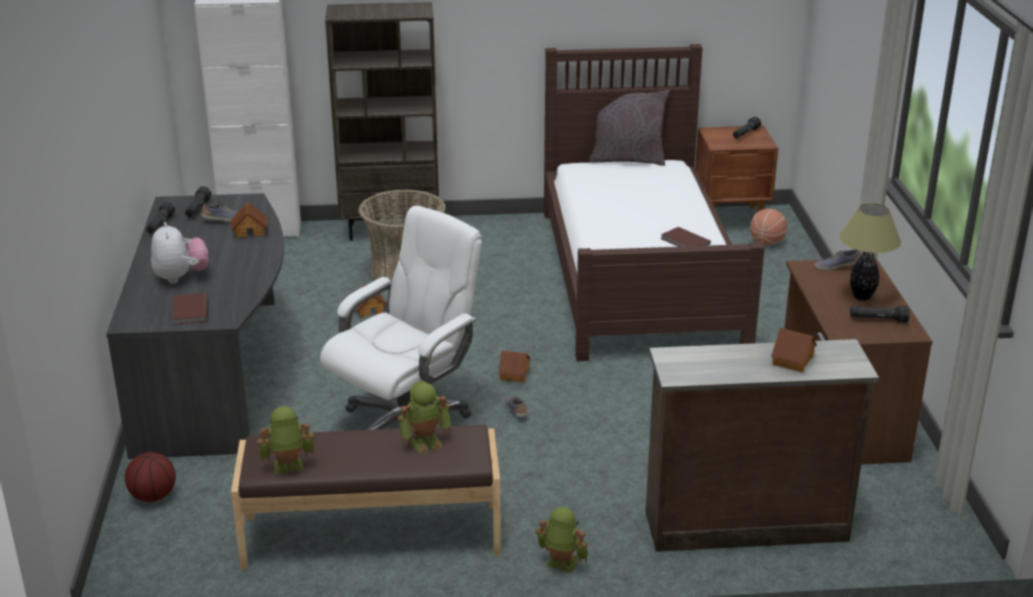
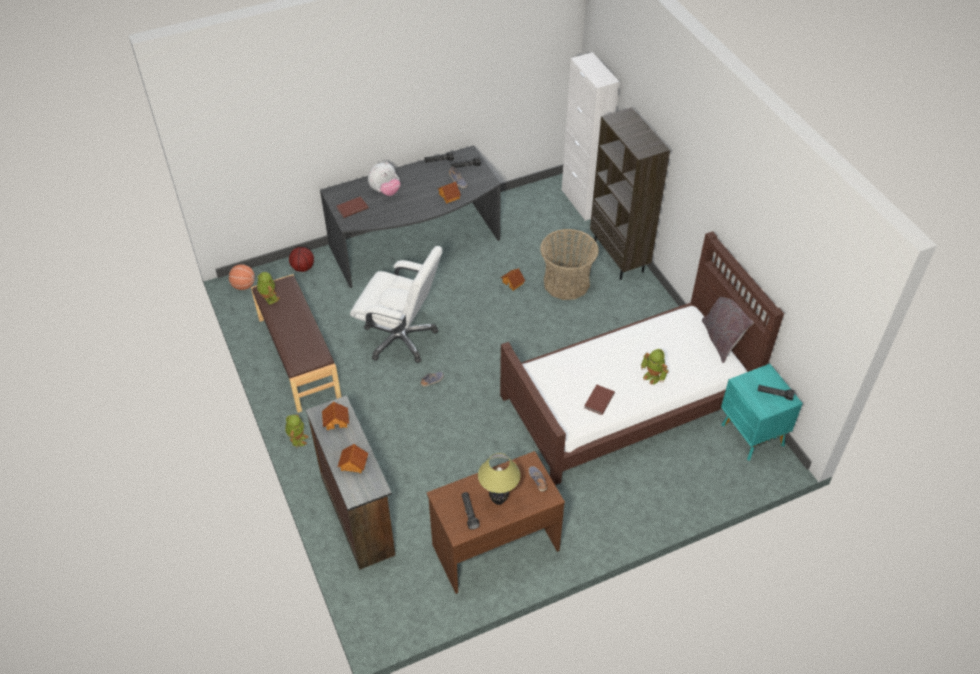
camera: 70 degrees right, 20 degrees up
(425, 442) = (307, 341): toy robot -> toy robot (653, 376)
(513, 374) = (471, 369): toy house -> toy house (336, 421)
(731, 219) = (752, 436): brown nightstand -> turquoise nightstand
(766, 242) = (725, 465): basketball -> basketball (243, 285)

